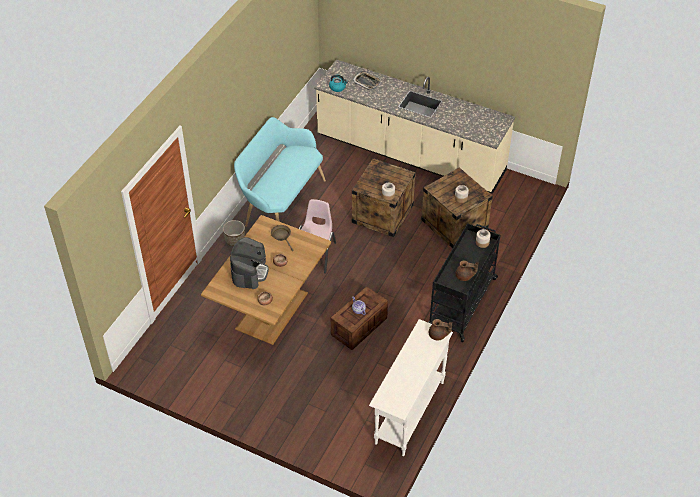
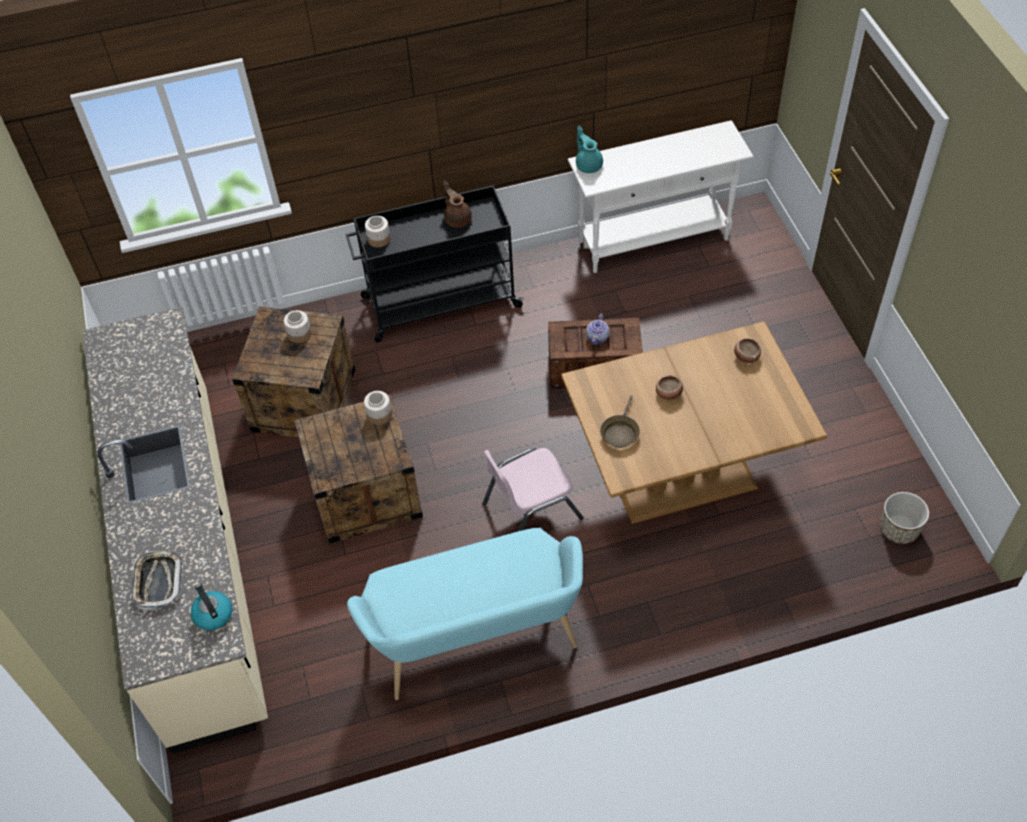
camera: 130 degrees left, 5 degrees up
(235, 240) = (617, 635): planter -> planter (898, 529)
(249, 272) = (724, 414): coffee machine -> none
(438, 335) = (588, 165): brown teapot -> turquoise teapot

